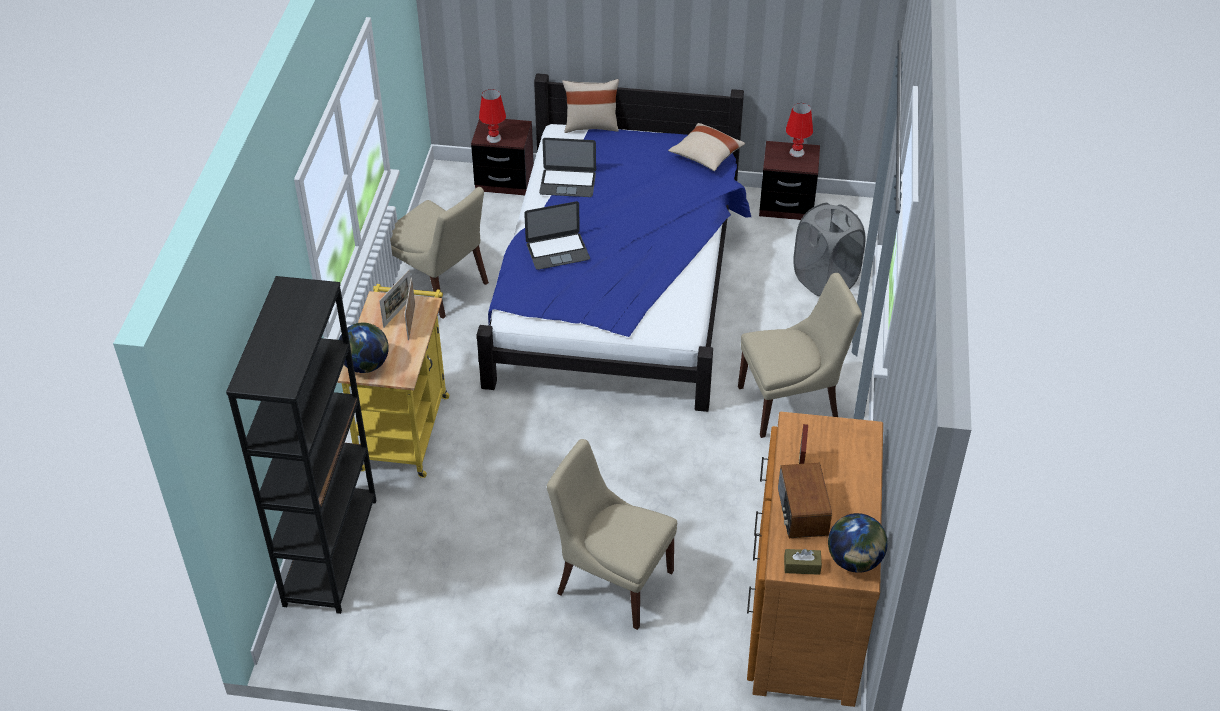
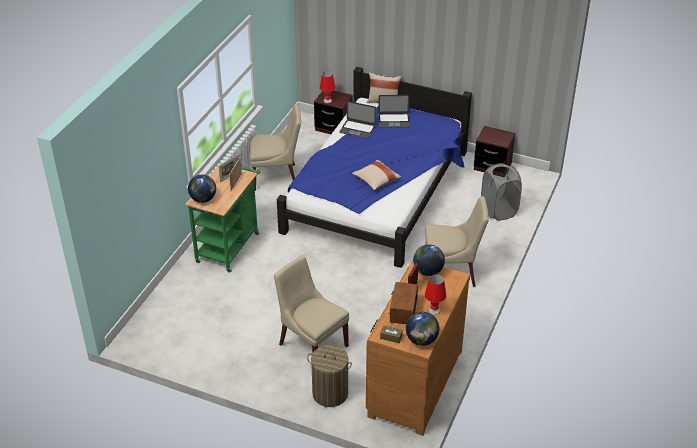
camera: 15 degrees right, 5 degrees down
(330, 551) = (166, 299): black bookcase -> none
(405, 426) = (229, 245): yellow cart -> green cart
(441, 286) = (276, 177): beige chair -> beige chair turned 60 degrees counterclockwise
(557, 251) = (336, 163): laptop -> laptop (394, 120)
(675, 665) = (330, 393): none -> laundry basket
(706, 156) = (442, 127): beige pillow -> beige pillow (376, 181)
(796, 152) = (499, 134): red table lamp -> red table lamp (434, 310)
(813, 430) = (428, 271): none -> globe

